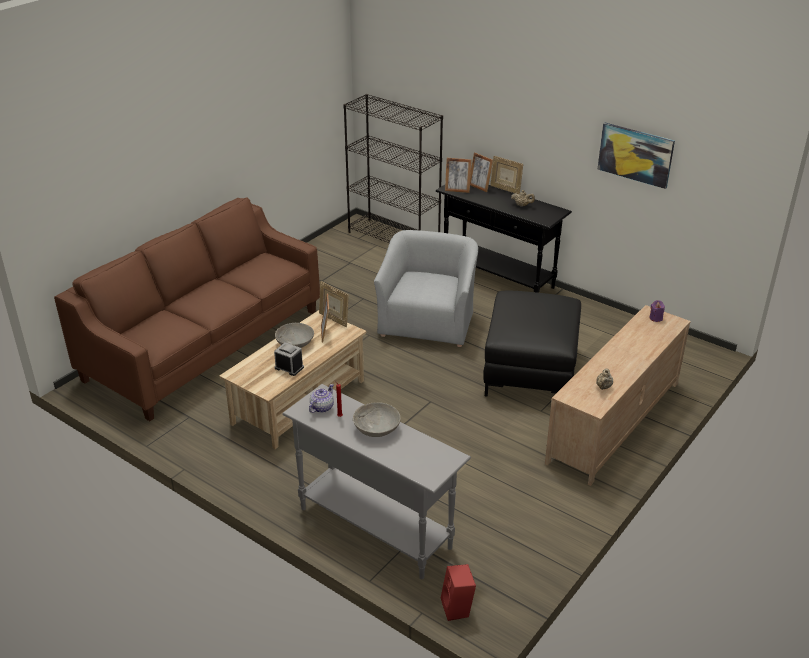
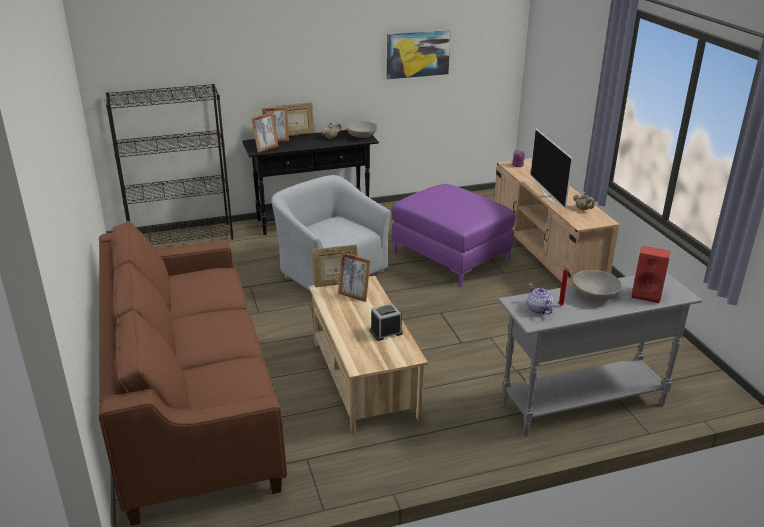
camera: 55 degrees left, 5 degrees down
(295, 343) = (349, 316): grey bowl -> grey bowl (361, 136)
(458, 609) = (708, 401): red speaker -> red speaker (647, 294)
(530, 371) = (451, 257): black ottoman -> purple ottoman
(604, 360) = (549, 197): none -> television

